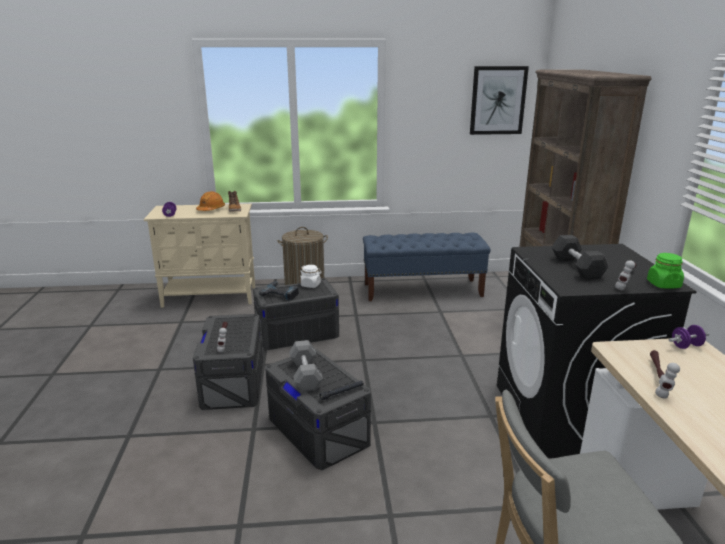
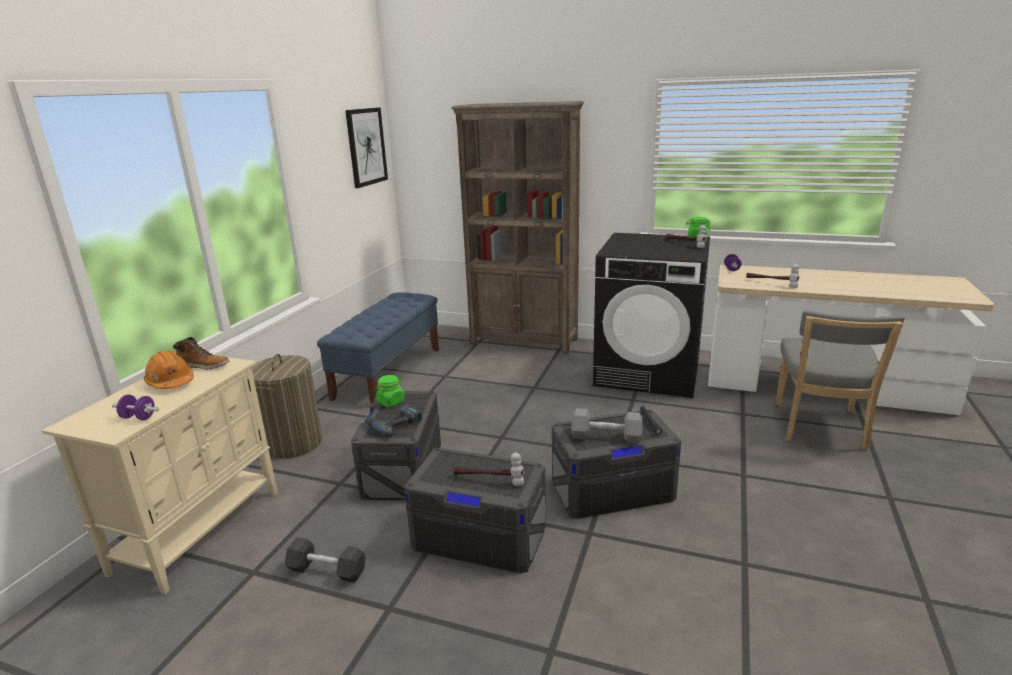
camera: 65 degrees left, 0 degrees up
(311, 285) = (391, 402): white jar -> green jar
(577, 267) = (654, 249): black dumbbell -> black dumbbell (327, 570)

